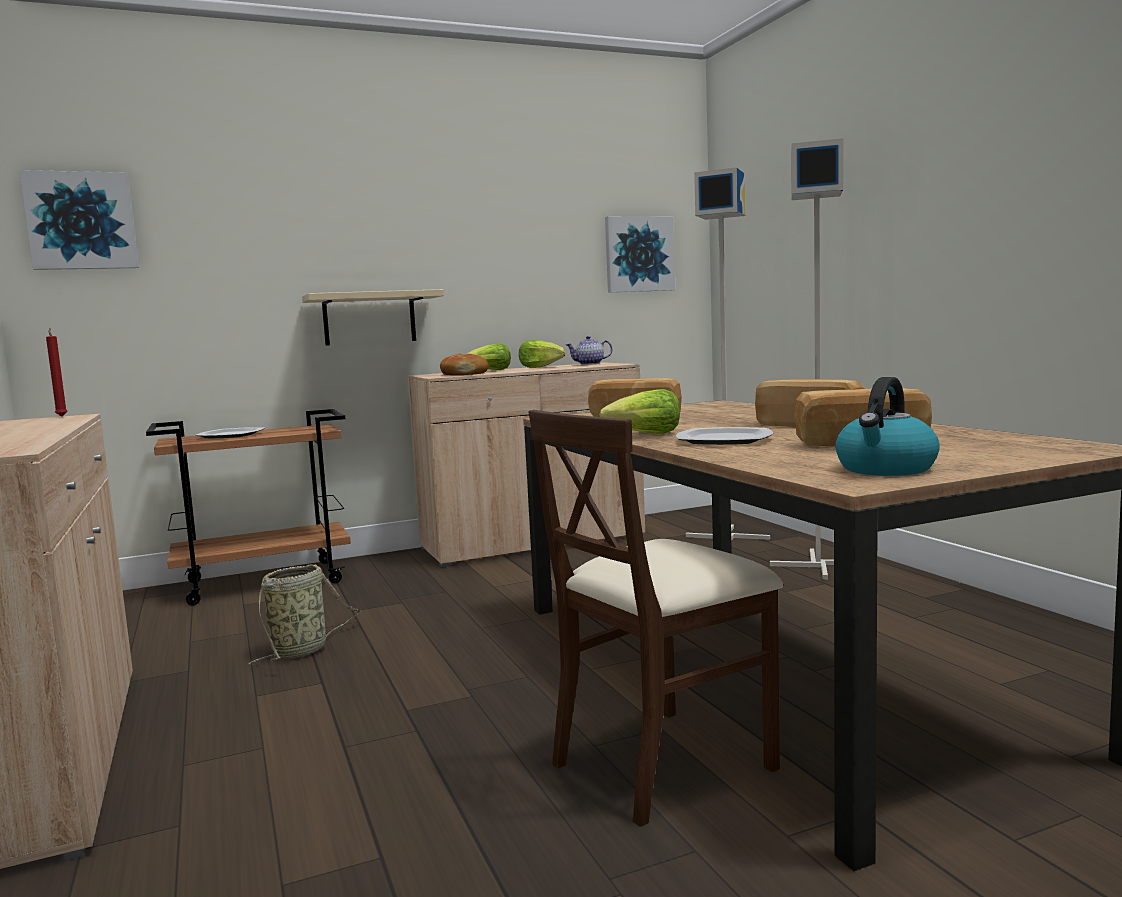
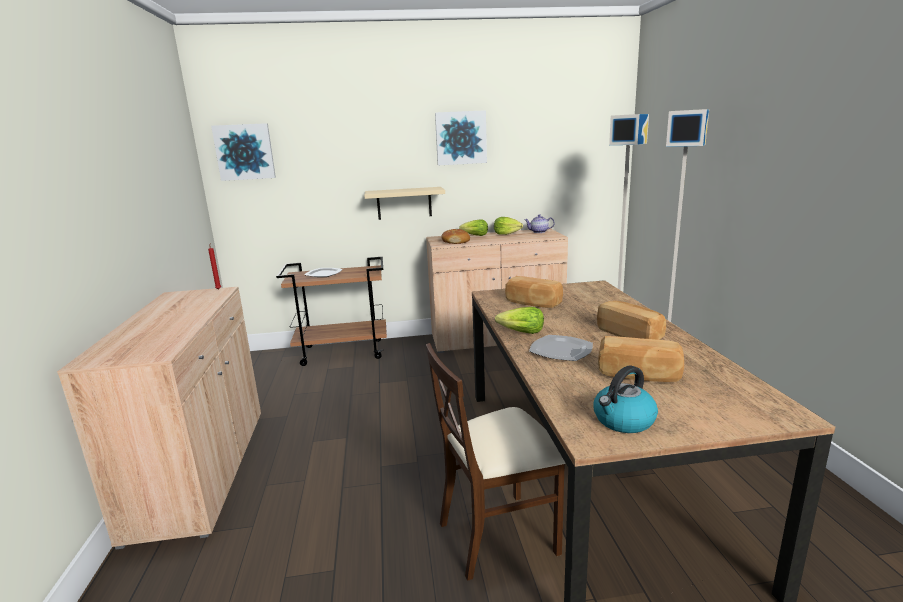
camera: 15 degrees right, 10 degrees up
(303, 650) = (345, 410): basket -> none
(639, 254) = (580, 157): picture -> picture (461, 138)

